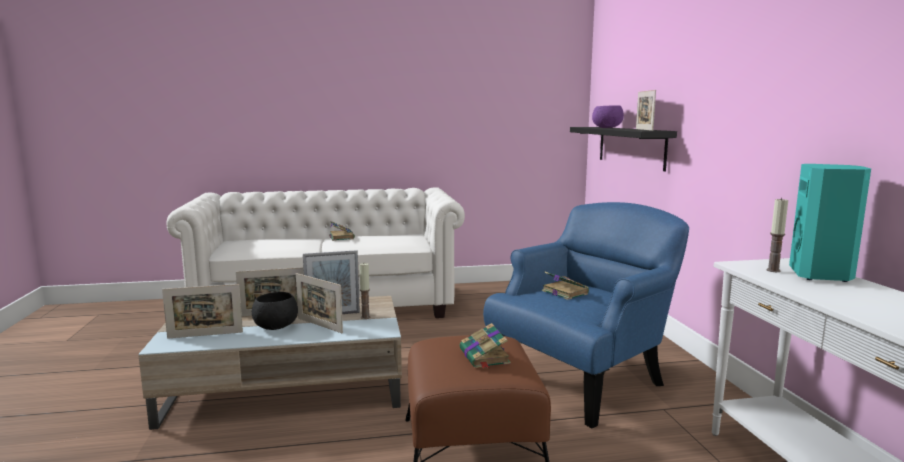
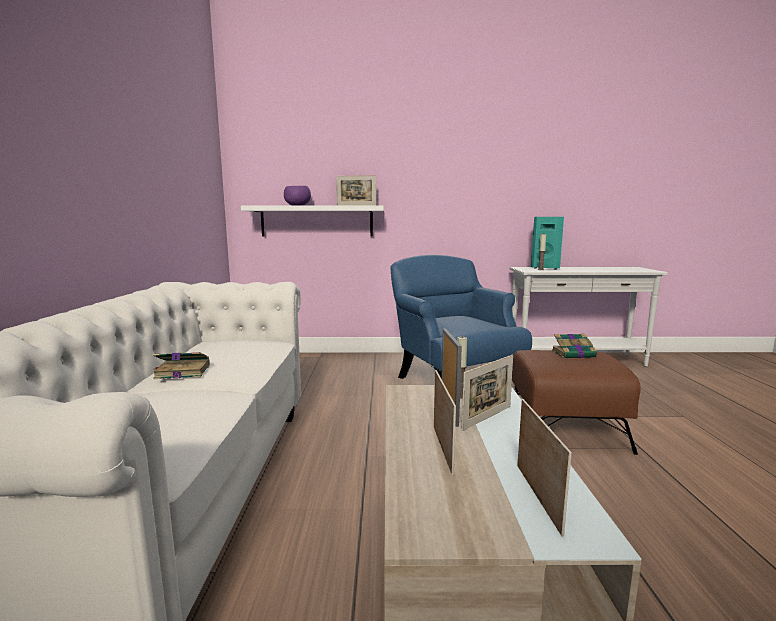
camera: 80 degrees left, 0 degrees up
(275, 326) = (494, 443): black bowl -> none
(564, 292) = (452, 322): book -> none
(630, 146) = (317, 221): black shelf -> white shelf

